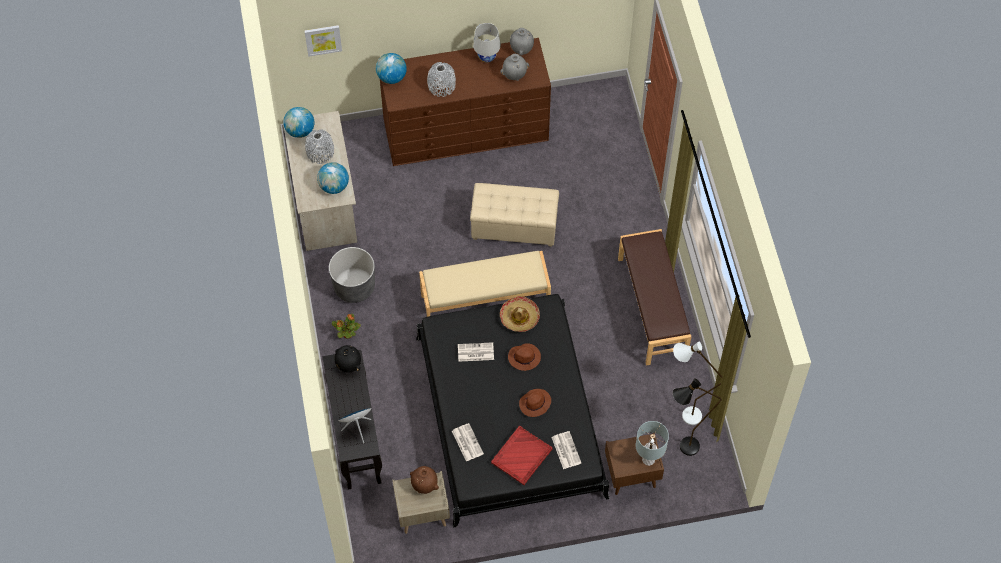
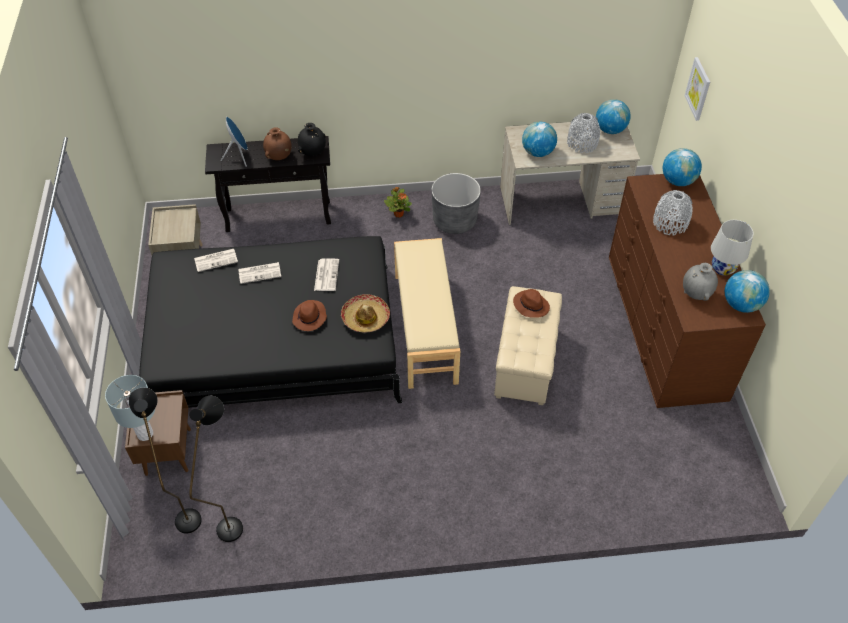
camera: 95 degrees right, 10 degrees down
(425, 485) = (182, 229): brown vase -> brown vase (279, 157)
(521, 49) = (741, 304): grey vase -> globe
(521, 456) = (184, 304): red tray -> none
(534, 404) = (247, 322): brown hat -> brown hat (530, 305)
(565, 450) = (181, 347): newspaper -> newspaper (260, 272)
(652, 307) = (396, 502): brown bench -> none
(684, 415) = (233, 520): white floor lamp -> black floor lamp

